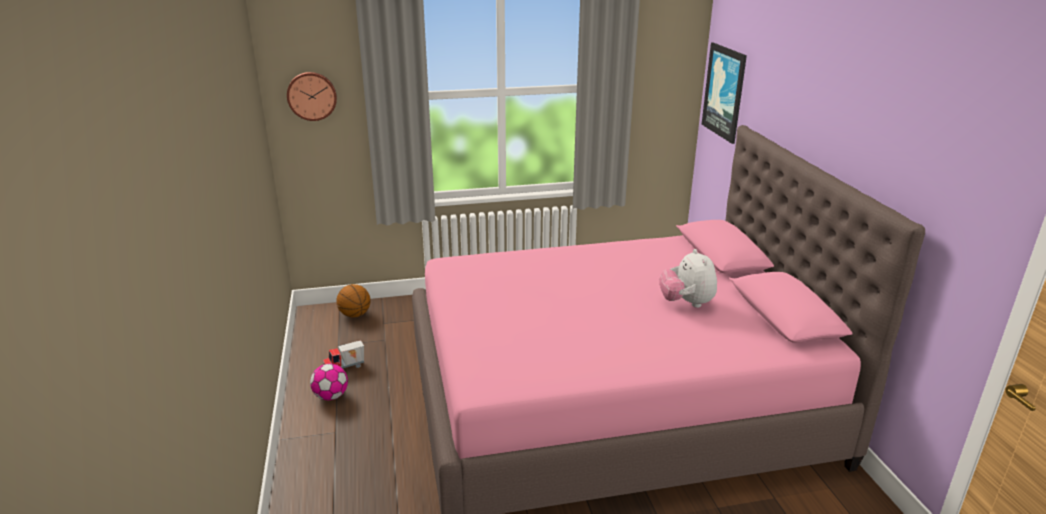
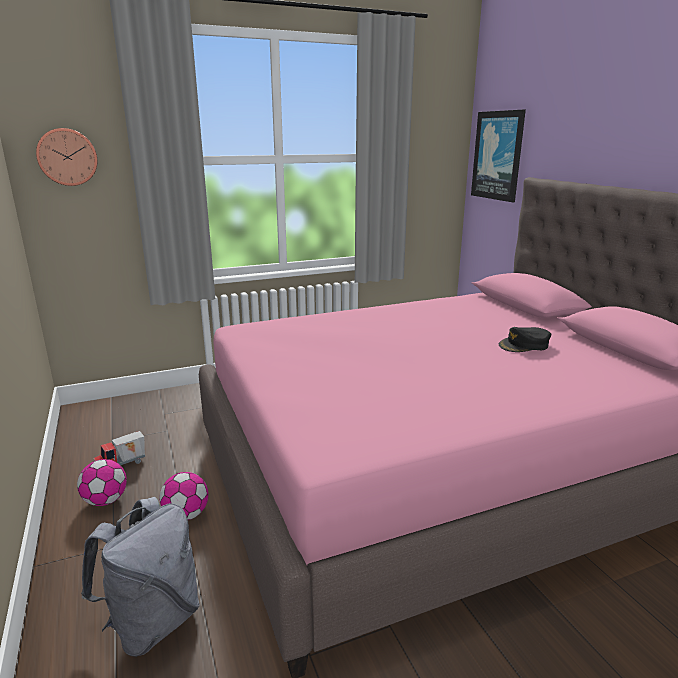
camera: 10 degrees left, 5 degrees down
(355, 314) = (130, 408): basketball -> none
(359, 488) = (153, 622): none -> grey backpack
(392, 415) = (186, 515): none -> football
(686, 303) = (524, 345): plush toy -> black cap

